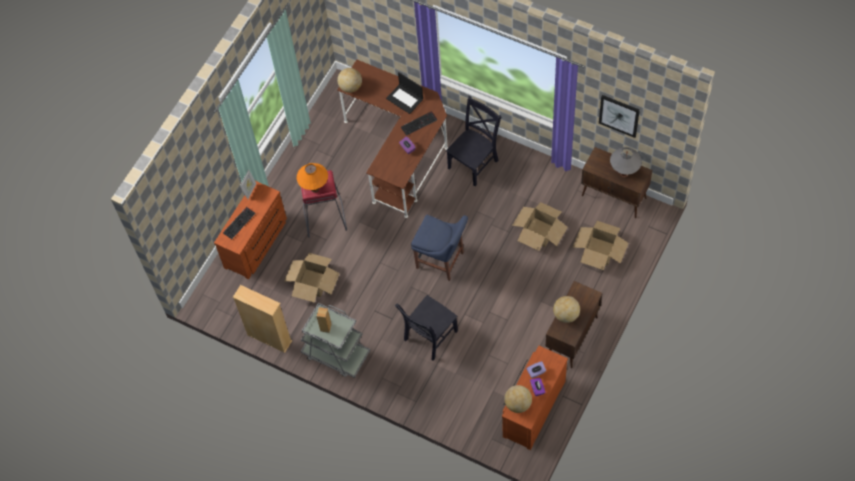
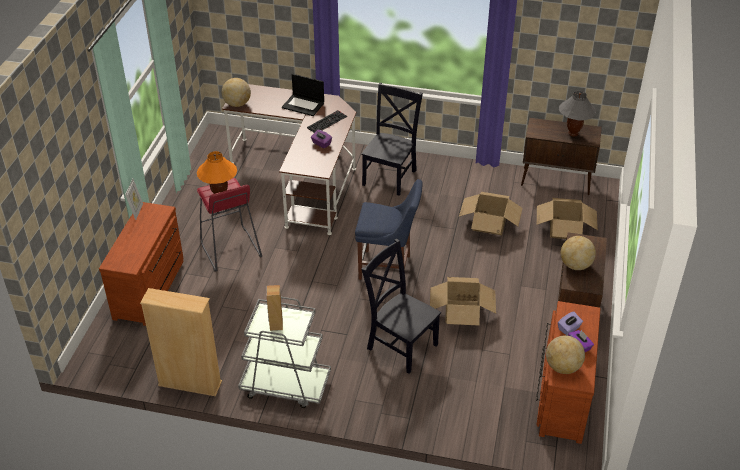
camera: 20 degrees left, 20 degrees down
(239, 222) = (129, 243): keyboard -> none
(313, 282) = (234, 315): cardboard box -> cardboard box (461, 311)
(429, 337) = (400, 345): black chair -> black chair turned 105 degrees clockwise
(619, 115) = (564, 50): picture -> none

